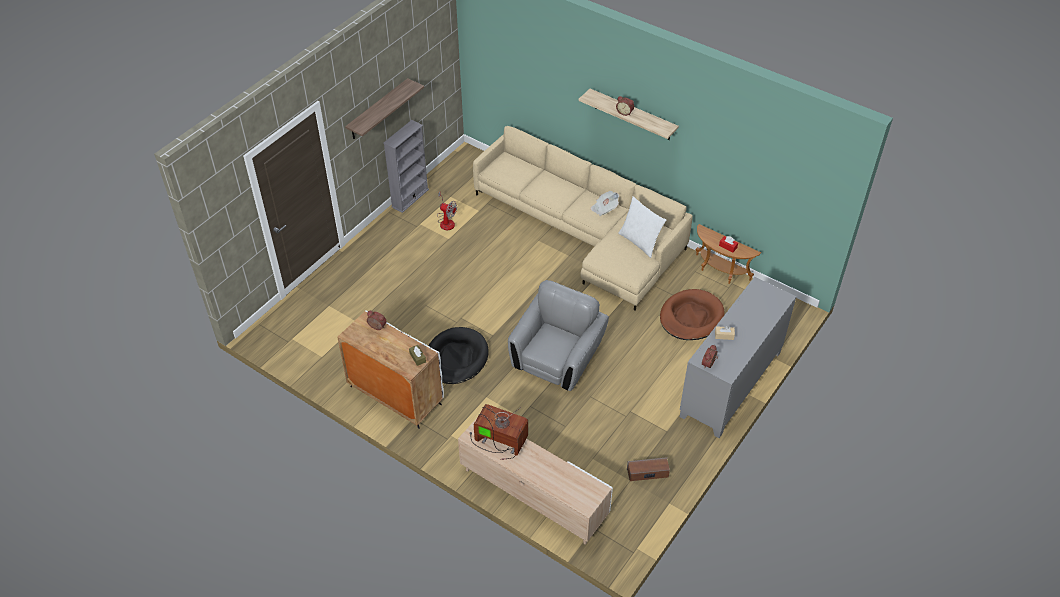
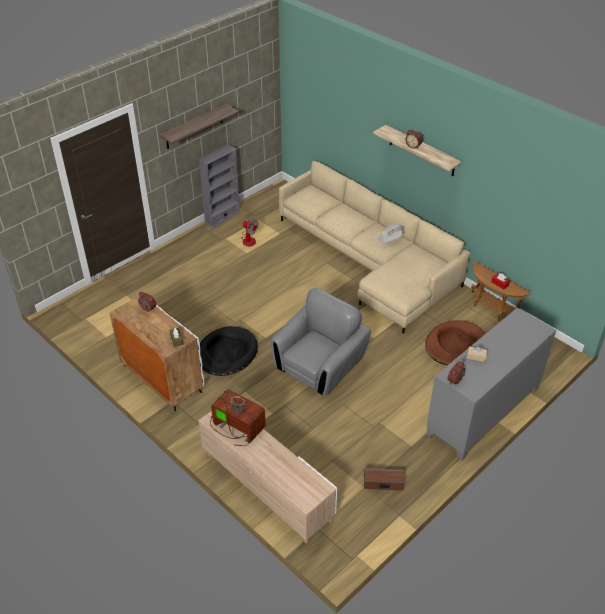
camera: 10 degrees right, 5 degrees down
(640, 242) = (416, 270): white pillow -> none

